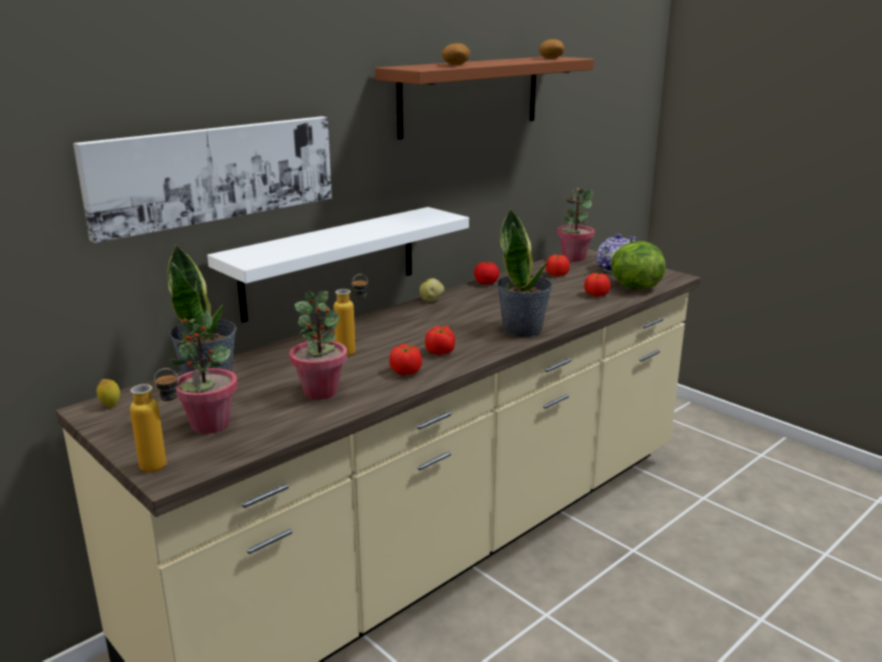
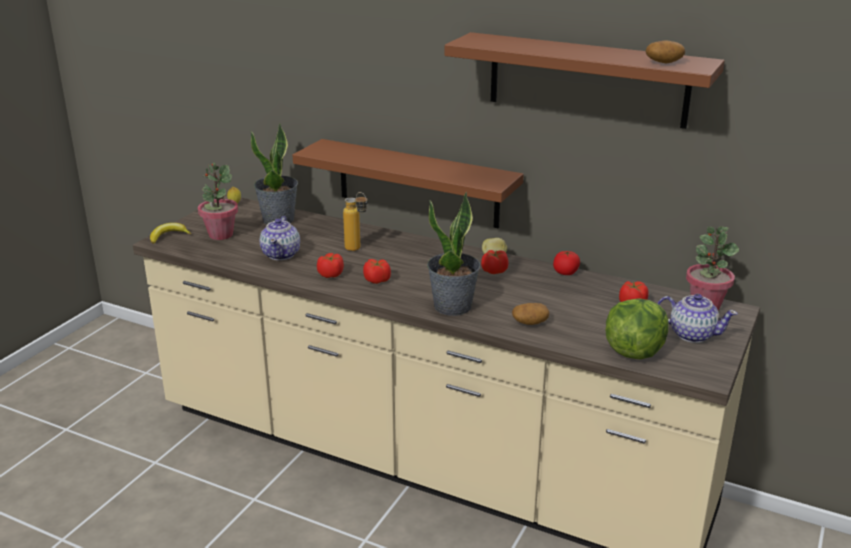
camera: 70 degrees right, 5 degrees up
(164, 465) = (169, 236): bottle -> banana
(214, 173) = (330, 84): picture -> none
(321, 392) = (281, 254): potted plant -> teapot
(330, 262) = (417, 183): white shelf -> brown shelf
(455, 65) = (519, 46): potato -> potato (530, 322)
(596, 294) = (586, 332): tomato -> tomato (494, 271)

